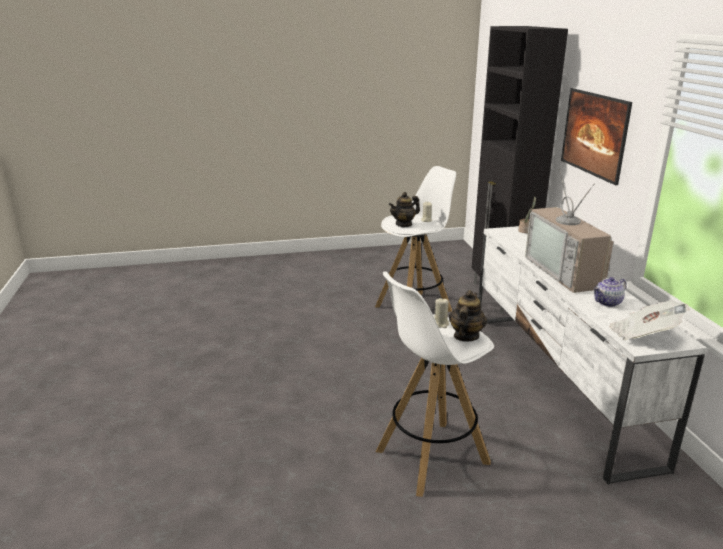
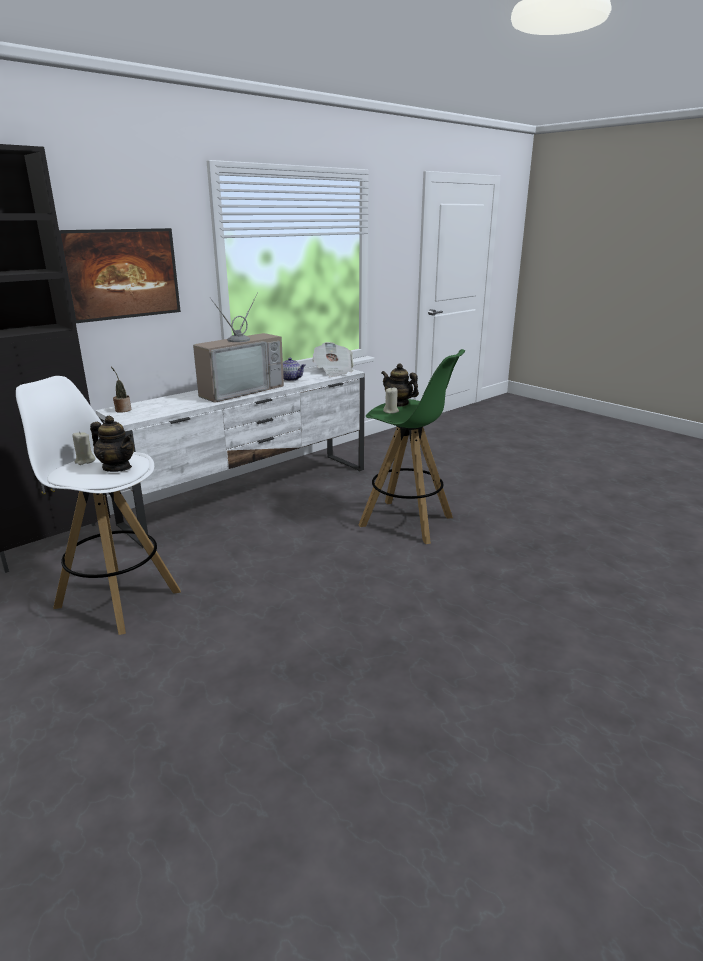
camera: 120 degrees left, 0 degrees up
(430, 457) = (407, 522): white stool -> green stool
(465, 336) = (398, 404): teapot -> teapot turned 45 degrees clockwise

